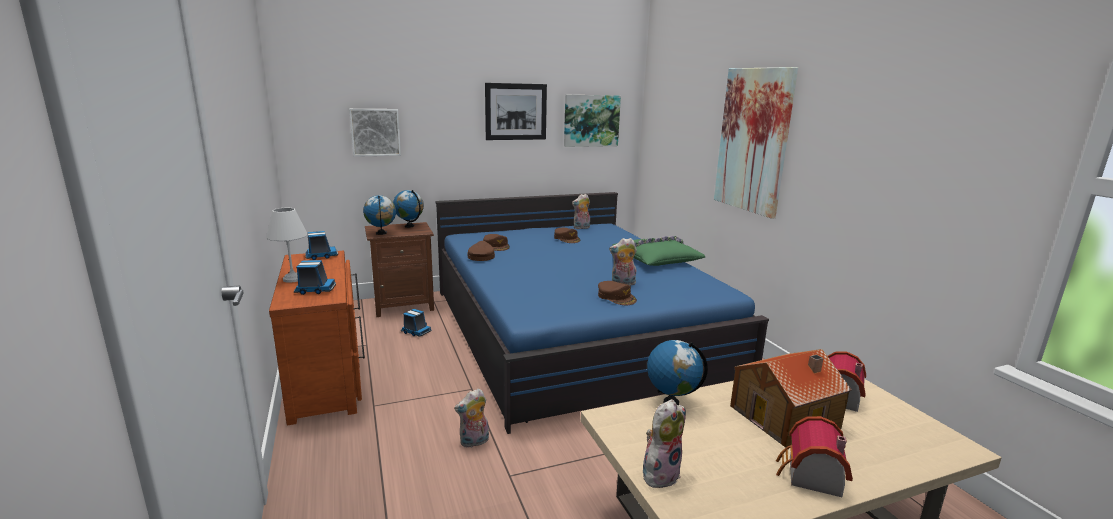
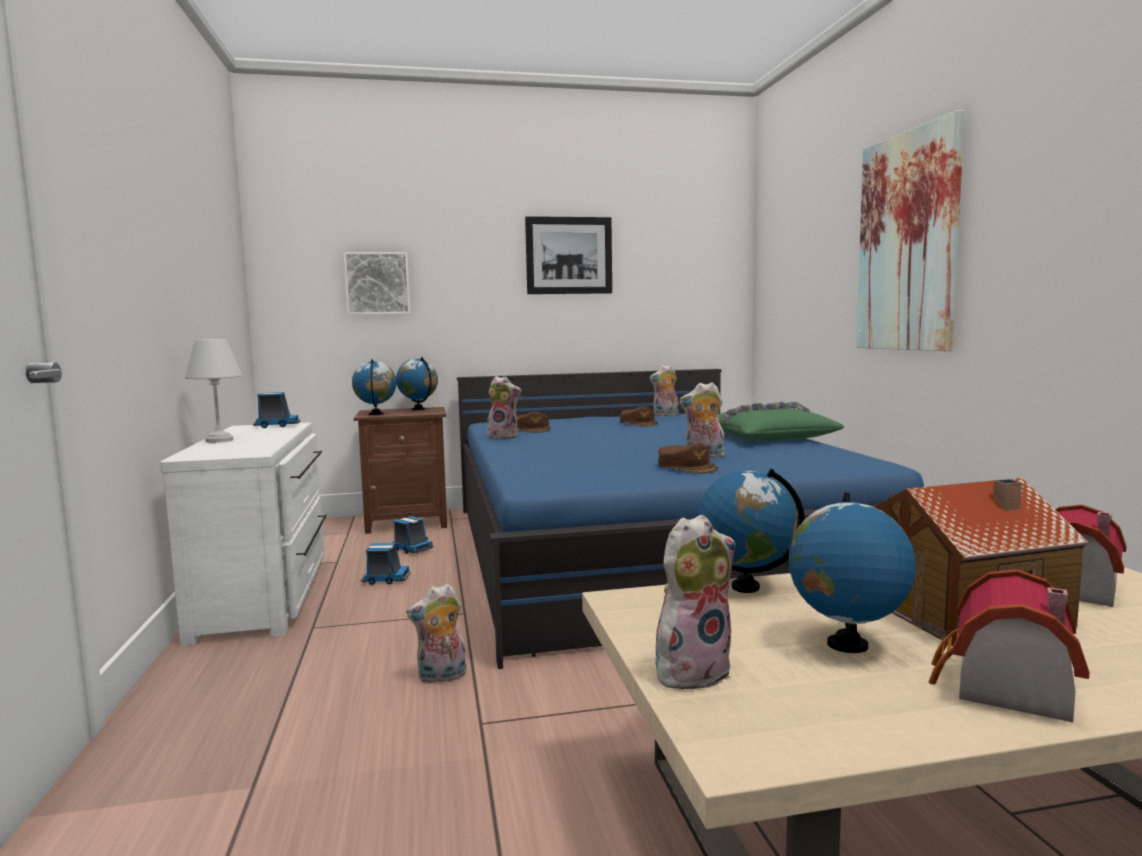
camera: 10 degrees right, 10 degrees down
(314, 290) = (238, 447): toy truck -> toy truck (385, 579)
(328, 376) = (267, 594): brown dresser -> white dresser
(481, 256) = (504, 437): brown cap -> plush toy
(591, 120) = (677, 267): picture -> none
(733, 449) = (846, 645): none -> globe

